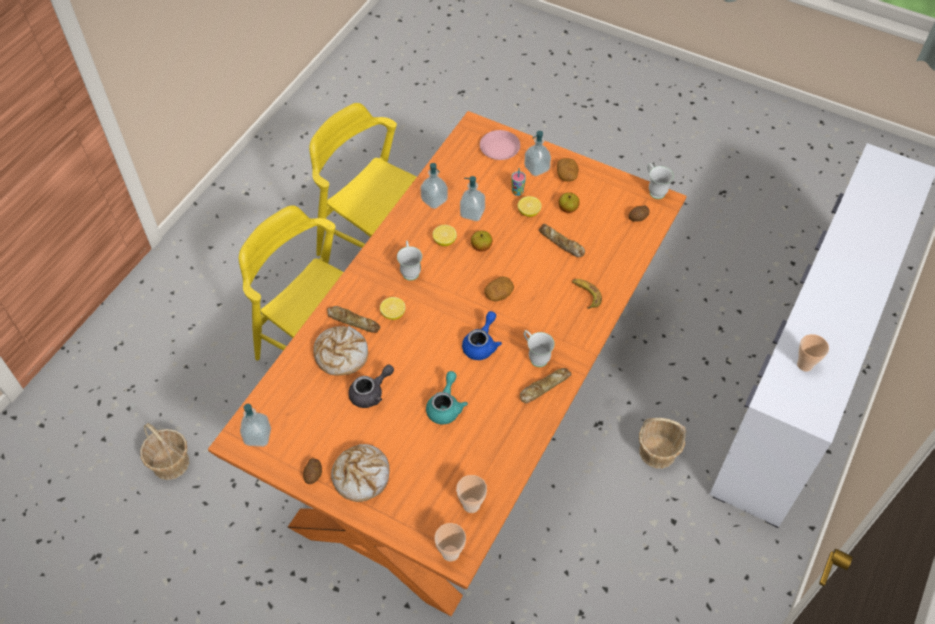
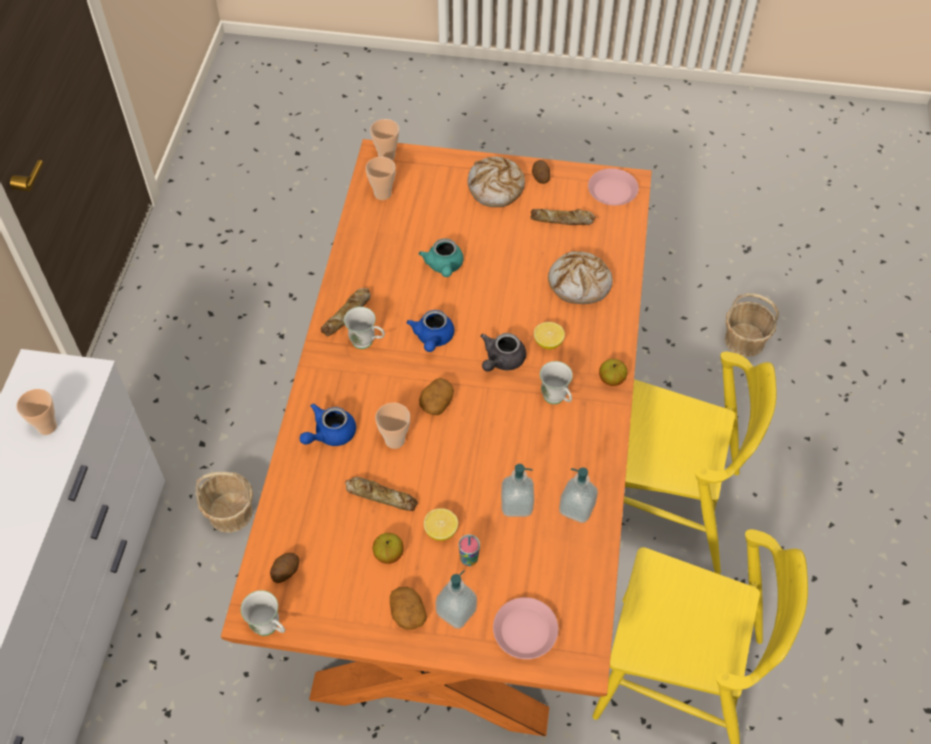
camera: 160 degrees right, 0 degrees up
(258, 436) = (612, 191): soap dispenser -> pink plate
(353, 321) = (587, 321): bread -> bread (562, 220)
(371, 393) = (527, 257): grey teapot -> grey teapot (501, 360)
(444, 241) = (534, 452): lemon -> none
(481, 247) = (483, 458): apple -> apple (611, 379)
(539, 276) = (395, 440): none -> cup
(585, 294) = (330, 434): banana -> blue teapot

